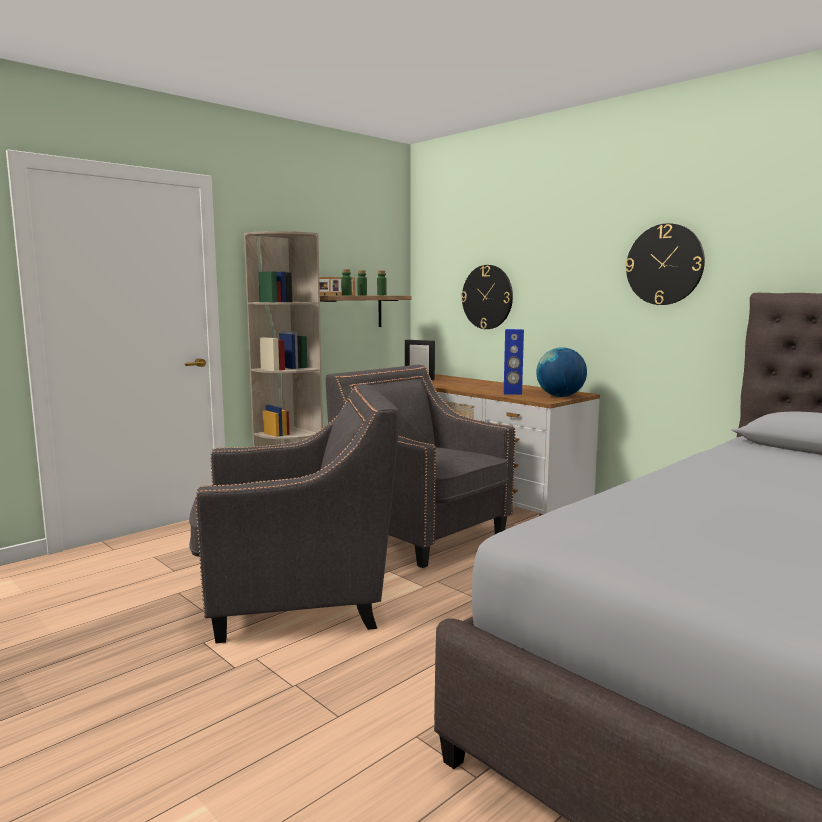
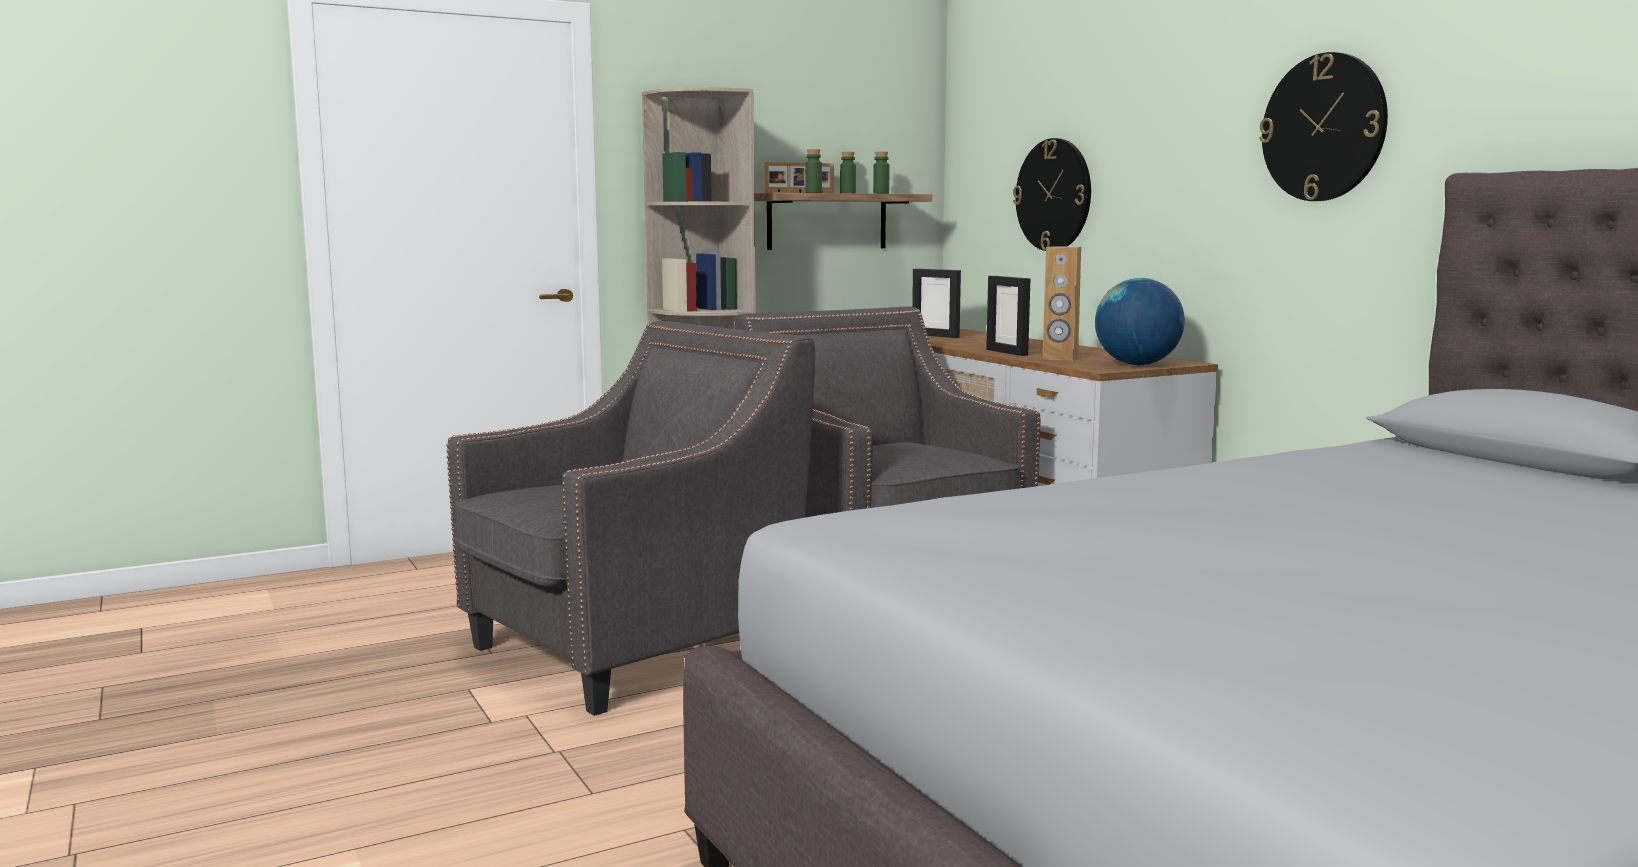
camera: 15 degrees right, 0 degrees up
(298, 598) = (633, 651): grey armchair -> grey armchair turned 45 degrees counterclockwise
(478, 390) = (1008, 352): none -> picture frame
(512, 393) = (1060, 358): blue speaker -> brown speaker

